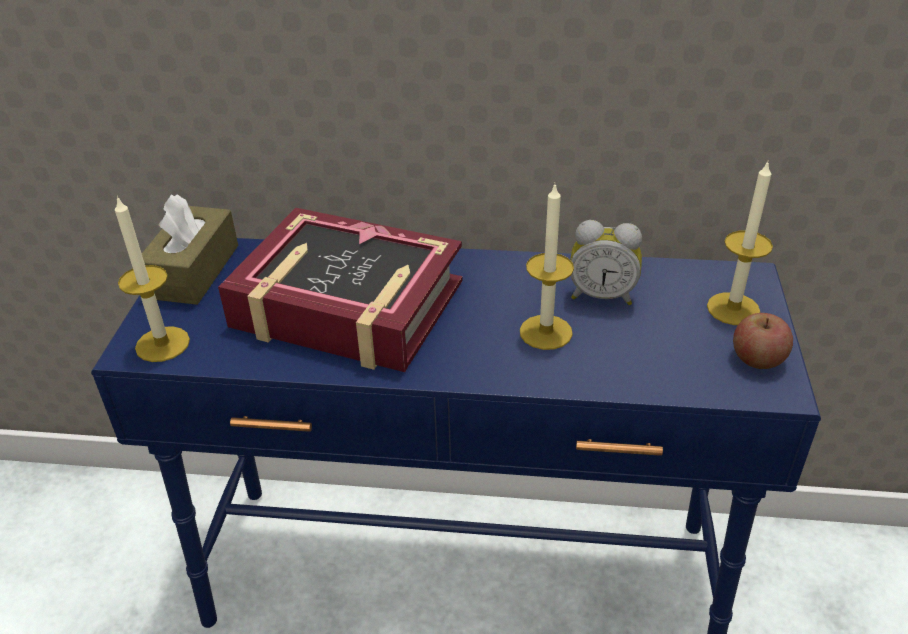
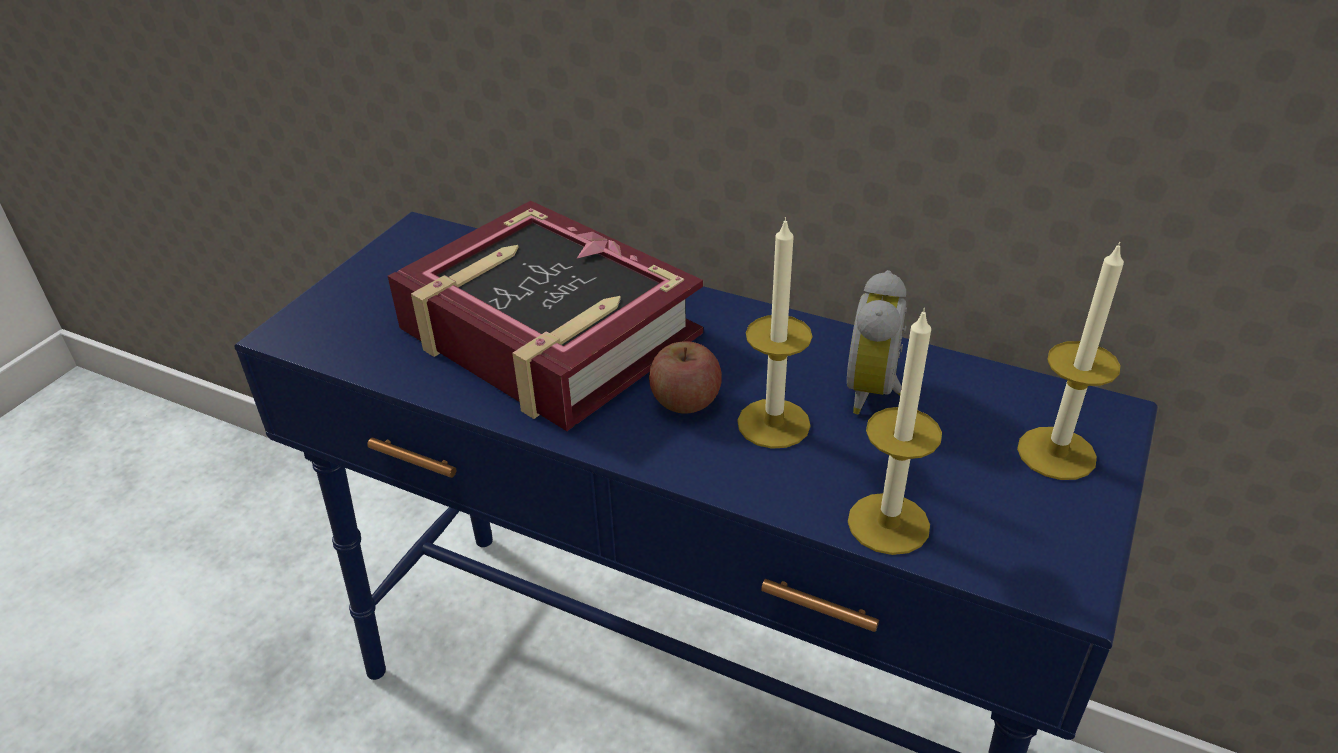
camera: 20 degrees right, 0 degrees up
(162, 344) = (321, 332): candle -> candle (888, 523)
(194, 271) = (403, 256): brown tissue box -> none
(601, 295) = (876, 392): alarm clock -> alarm clock turned 75 degrees clockwise
(757, 359) = (1055, 533): apple -> apple (685, 401)

